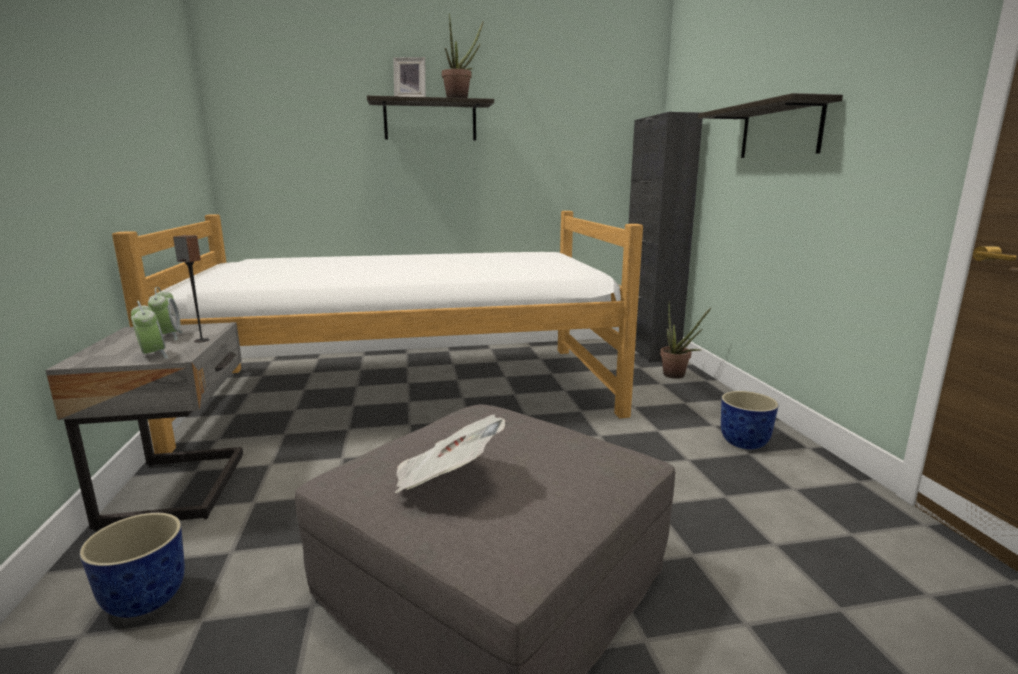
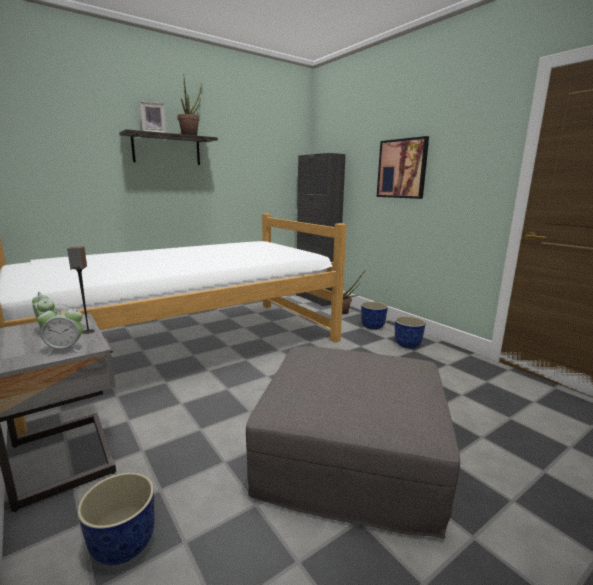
camera: 25 degrees left, 0 degrees up
(152, 355) = (65, 350): alarm clock -> alarm clock turned 135 degrees clockwise
(446, 480) = (347, 395): newspaper -> none
(705, 404) = (372, 327): none -> planter
(780, 131) = (402, 168): shelf -> picture

